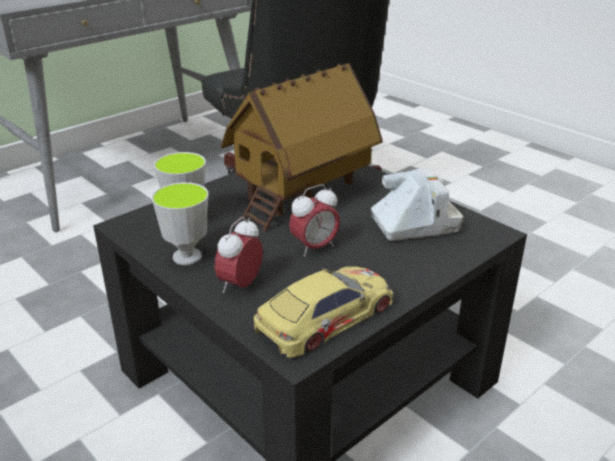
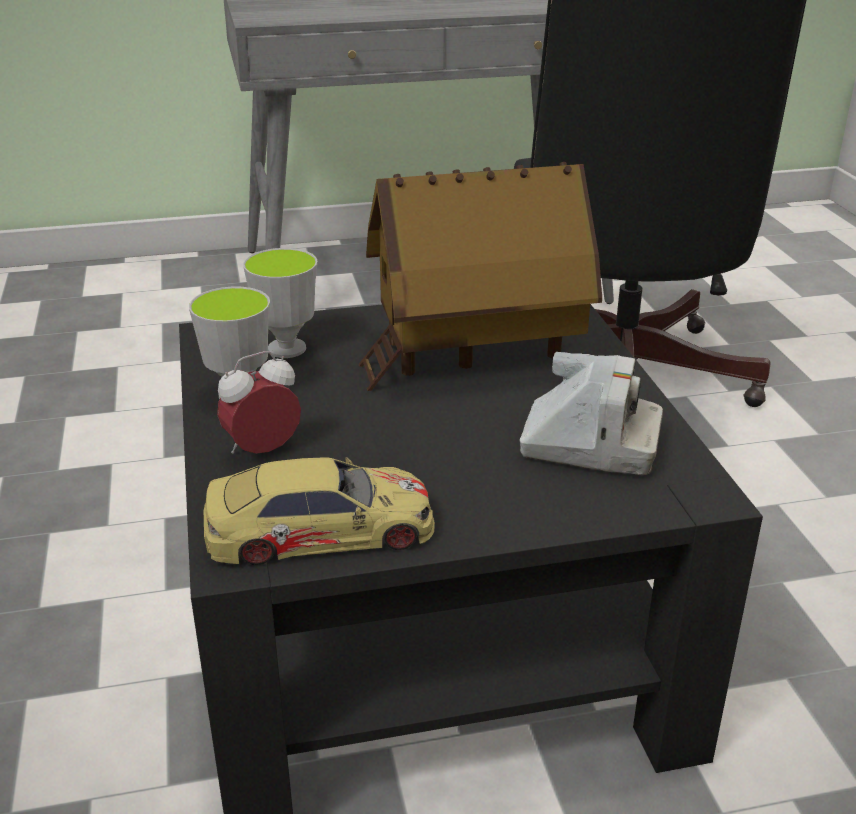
camera: 30 degrees right, 0 degrees up
(314, 248) = (408, 433): alarm clock -> none

